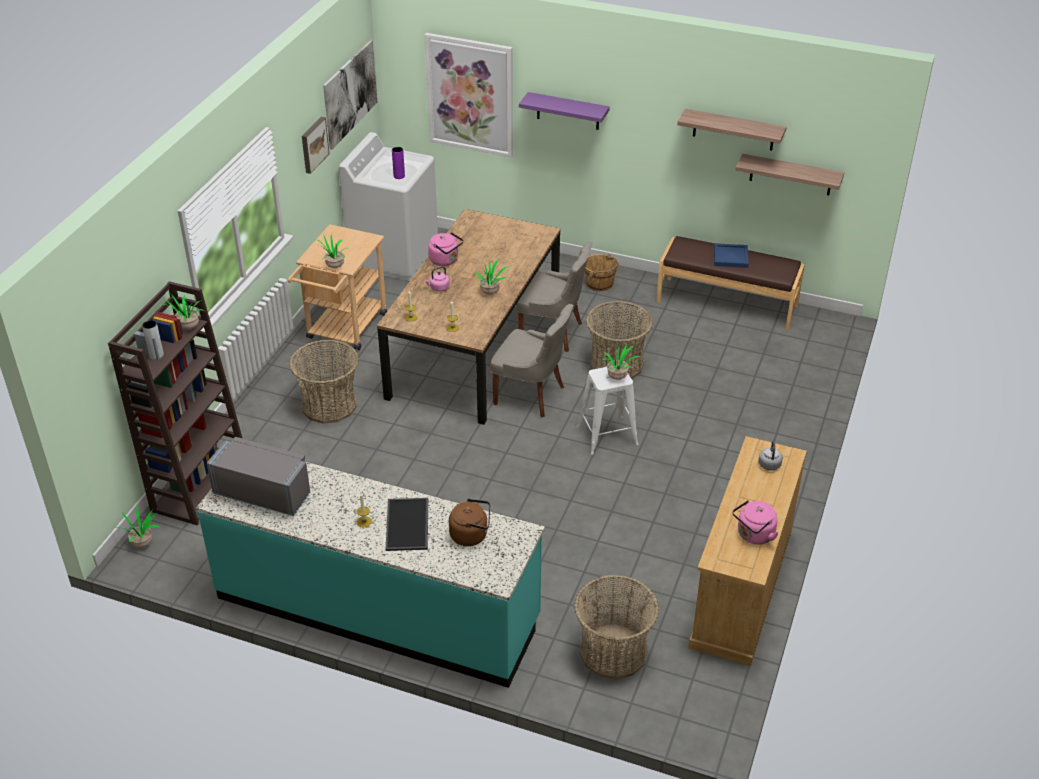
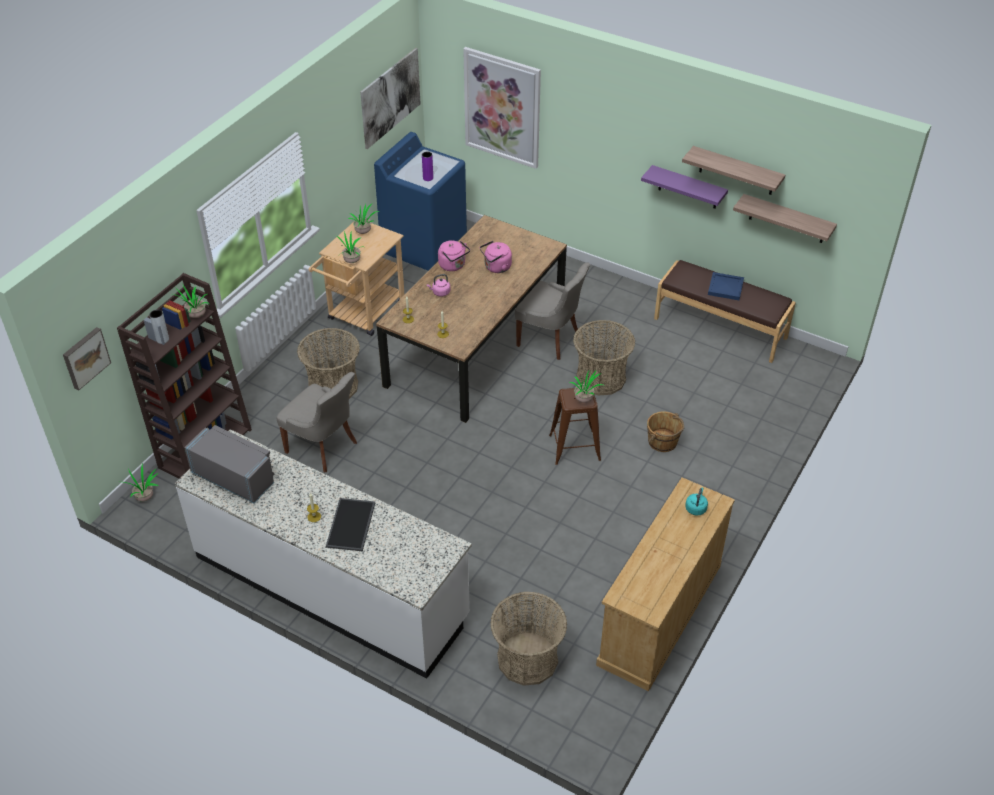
camera: 10 degrees right, 5 degrees up
(313, 144) = (347, 145): picture -> picture (85, 357)
(378, 608) = (331, 586): turquoise counter -> white counter
(394, 256) = (424, 246): white washing machine -> blue washing machine
(471, 535) = (404, 543): brown kettle -> none
(491, 292) = (486, 303): potted plant -> potted plant (364, 232)
(531, 395) = (515, 399): grey chair -> grey chair (323, 447)
(568, 111) = (588, 134): purple shelf -> purple shelf (688, 188)
(600, 283) = (606, 294): brown bucket -> brown bucket (663, 442)
(607, 435) = (574, 447): white stool -> brown stool
(754, 535) = (661, 577): pink kettle -> pink kettle (496, 267)
(769, 464) = (696, 508): grey kettle -> turquoise kettle

